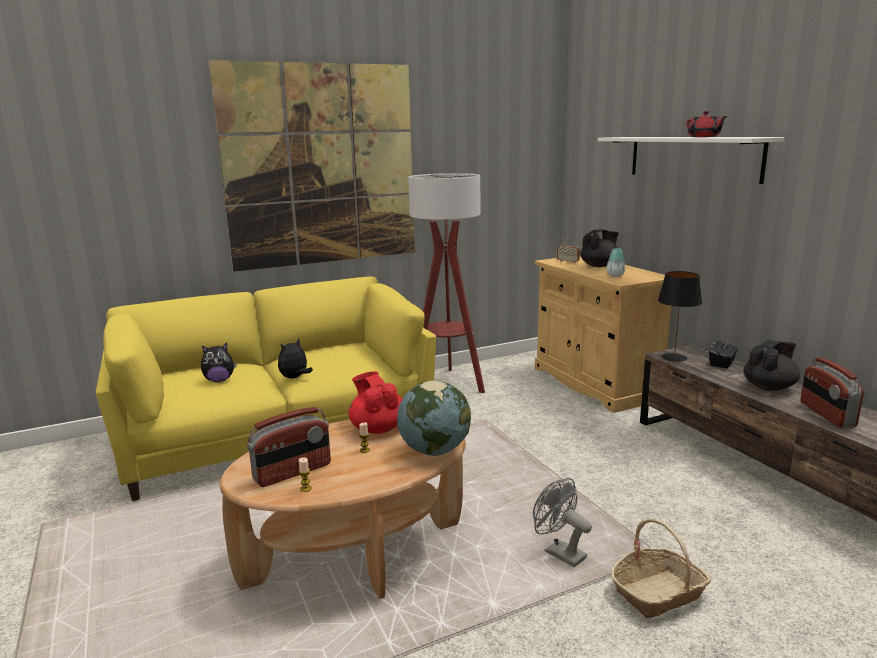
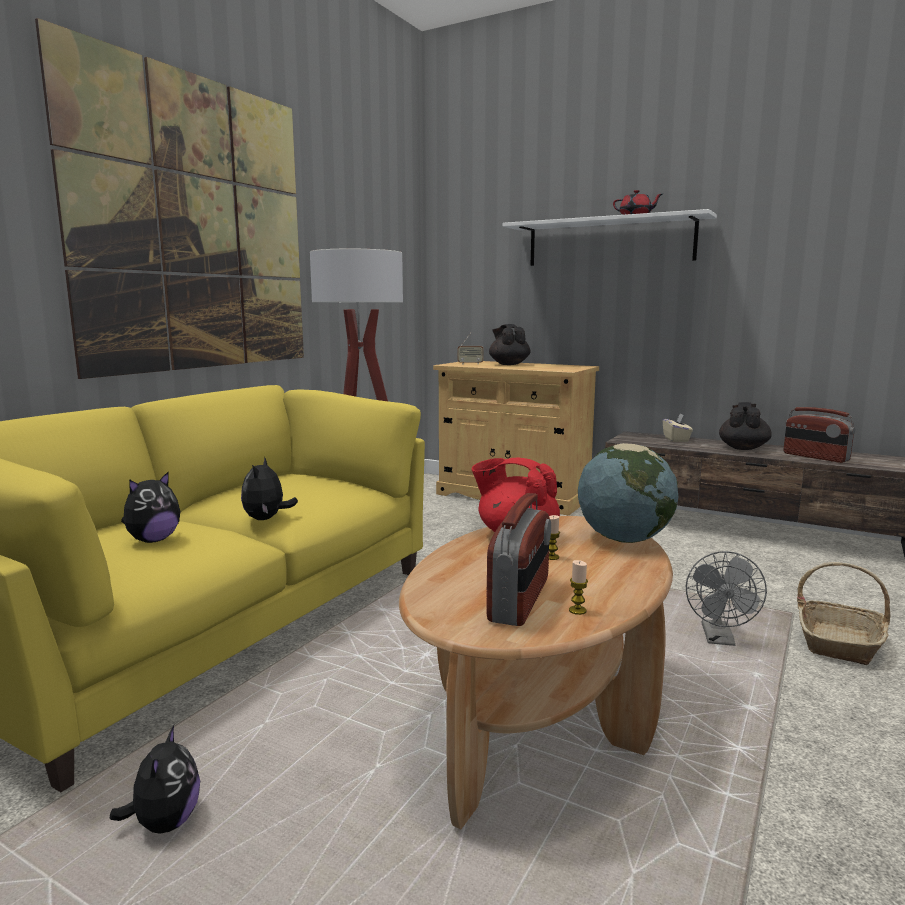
camera: 35 degrees left, 5 degrees down
(148, 531) = (165, 822): none -> plush toy
(559, 553) = (719, 640): grey fan -> grey fan turned 90 degrees counterclockwise
(599, 266) = (509, 364): black teapot -> black teapot turned 45 degrees counterclockwise
(615, 275) = (546, 368): vase -> none
(674, 357) = (634, 441): black table lamp -> none
(722, 363) = (676, 439): black tissue box -> beige tissue box

